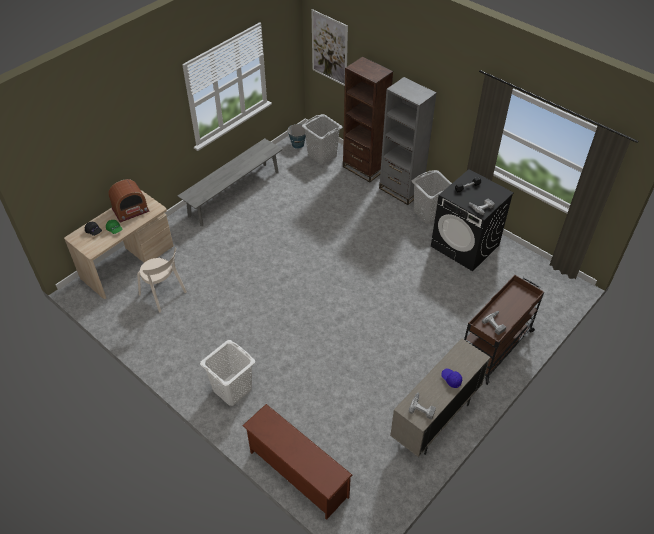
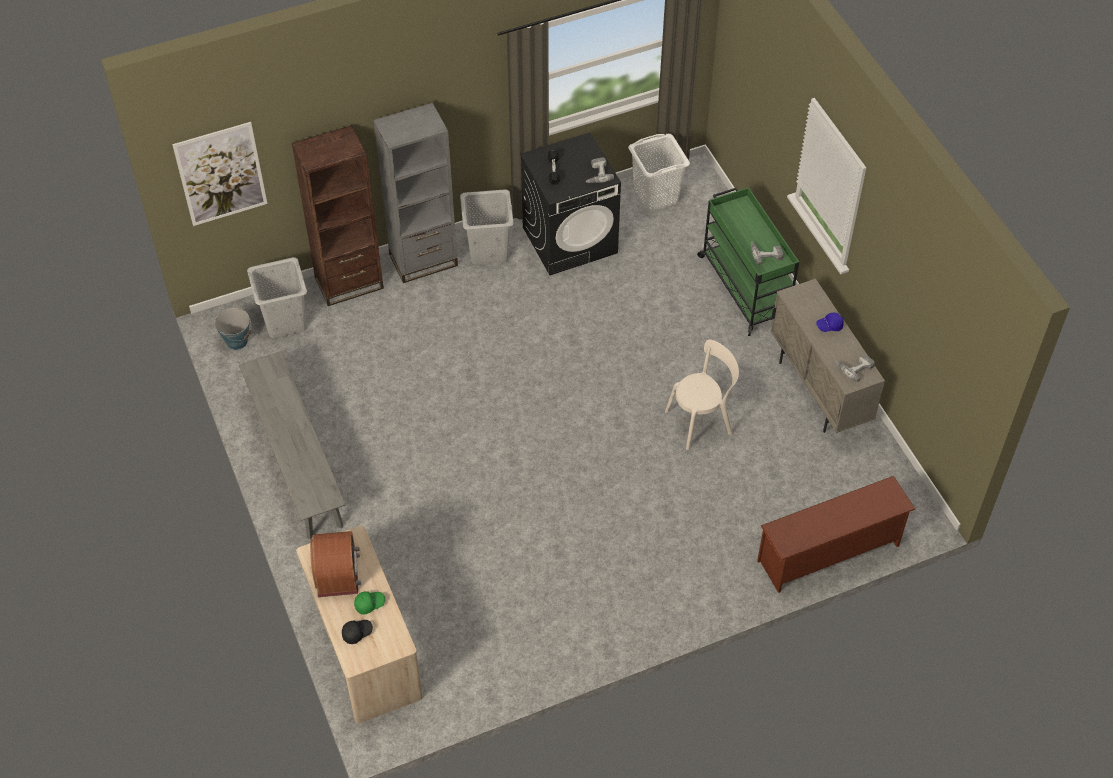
camera: 65 degrees left, 5 degrees up
(164, 294) = (459, 616): beige chair -> beige chair (701, 421)
(232, 389) = (673, 582): white laundry basket -> white laundry basket (655, 196)
(495, 346) = (744, 287): brown cart -> green cart

